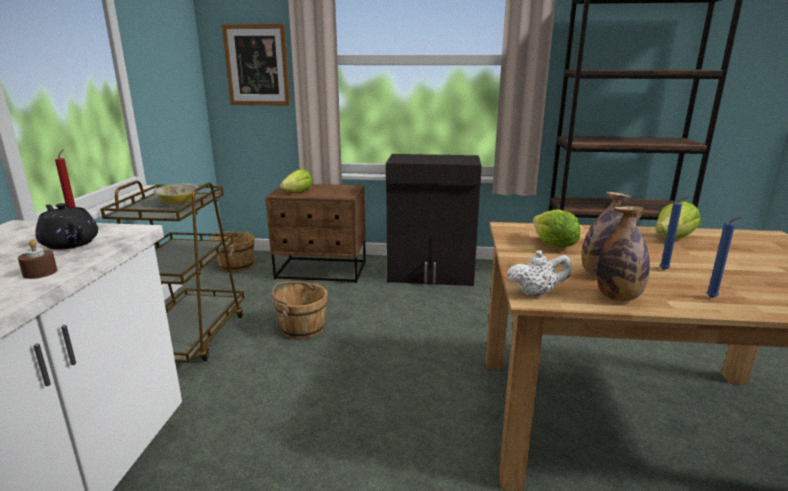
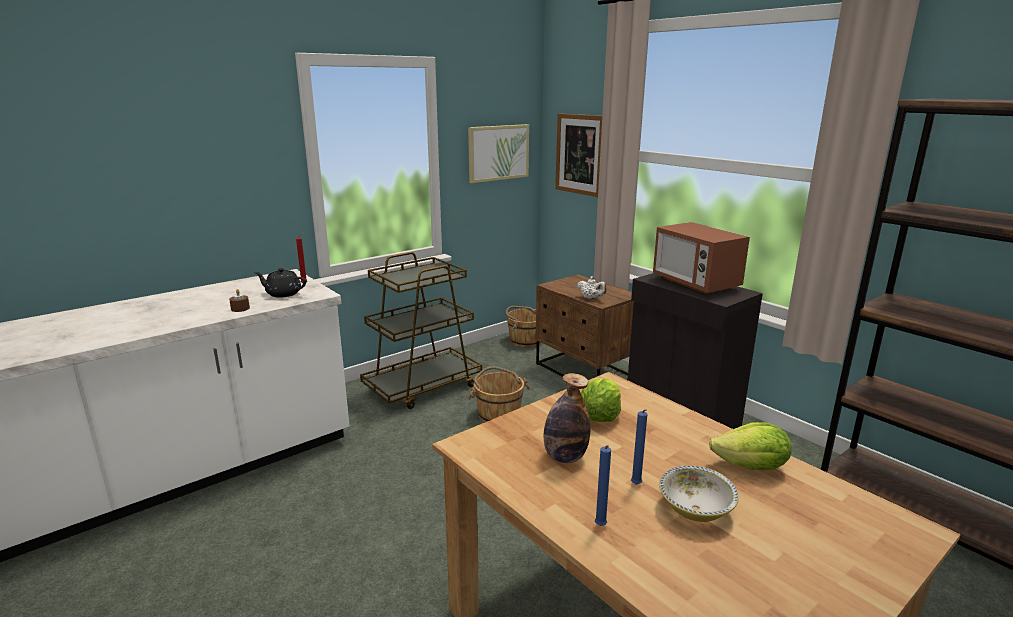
camera: 45 degrees right, 0 degrees up
(69, 243) = (283, 294): black teapot -> black teapot turned 75 degrees counterclockwise
(172, 65) = (498, 152): none -> picture
(178, 203) = (424, 277): bowl -> bowl (695, 510)
(298, 192) = (569, 287): lettuce -> none
(431, 158) = (695, 283): none -> microwave
(536, 293) = (477, 443): white teapot -> white teapot (591, 298)
(618, 297) = (524, 479): bottle -> none

